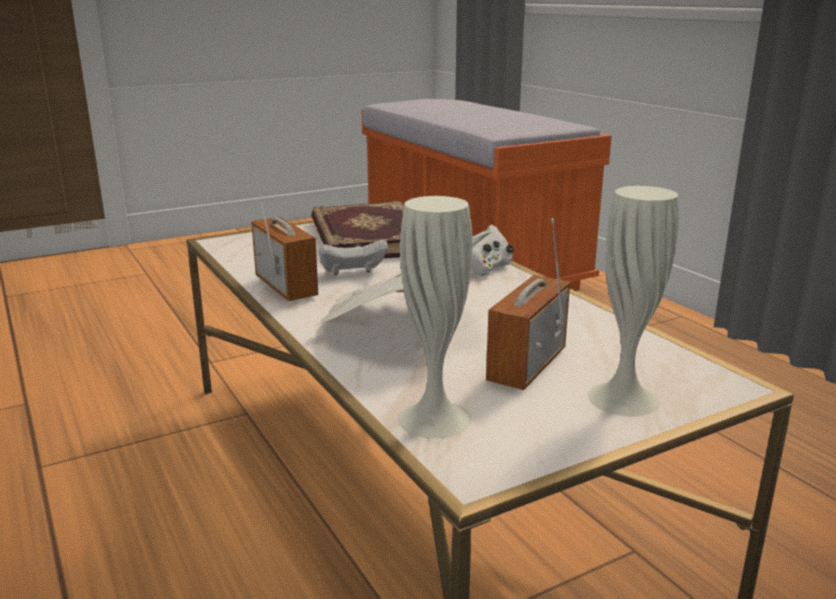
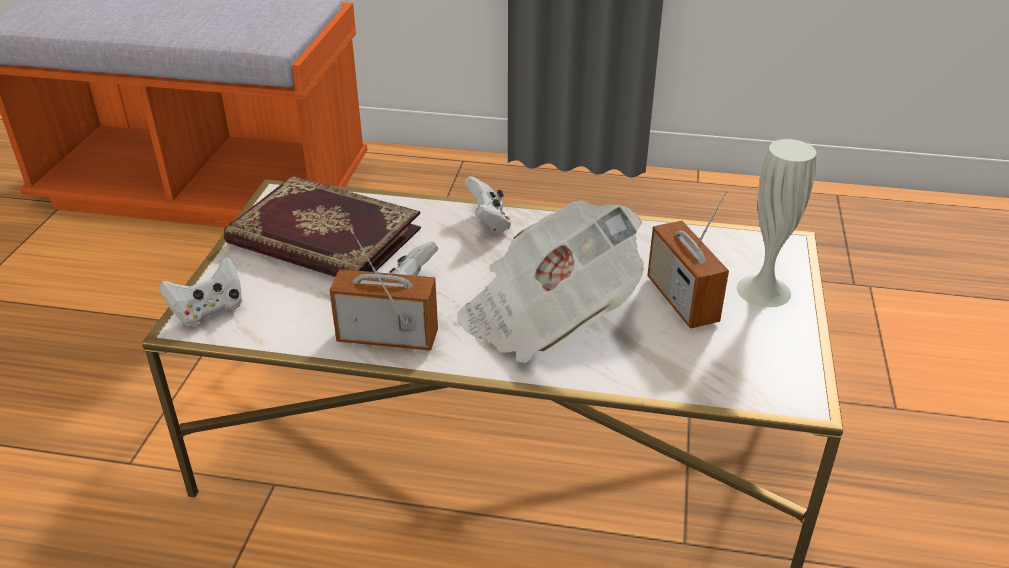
camera: 50 degrees left, 15 degrees up
(239, 240) = (209, 310): none -> white game controller
(434, 418) = (718, 378): white vase -> none

